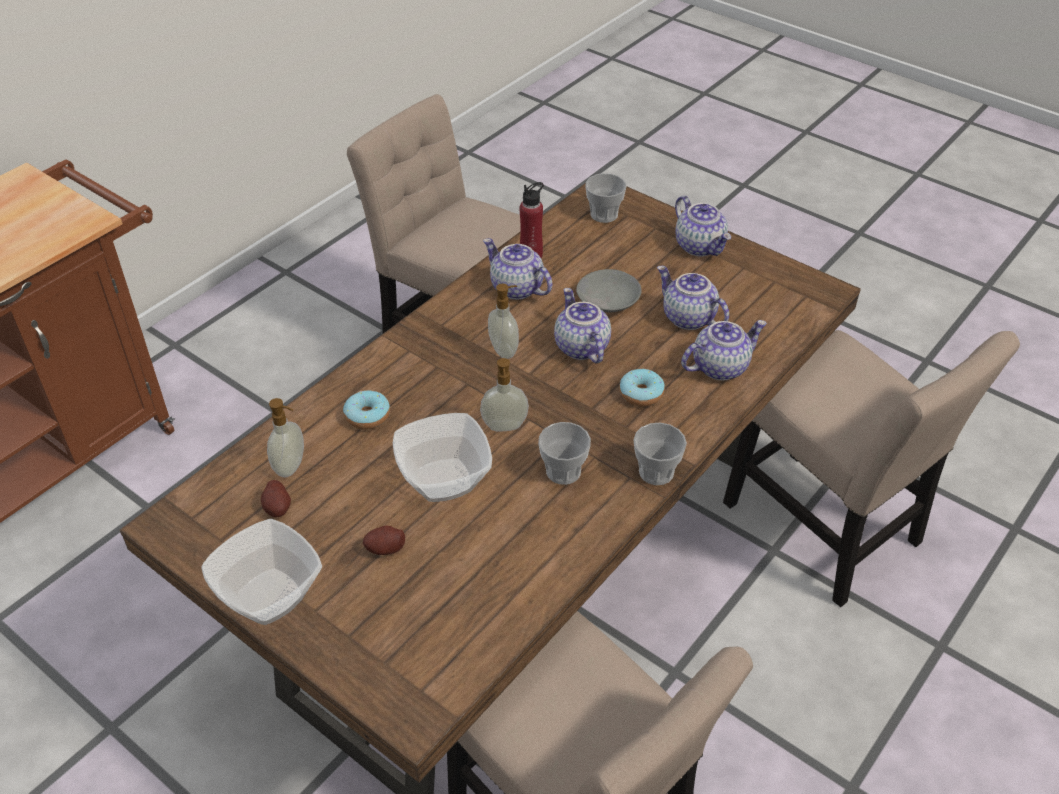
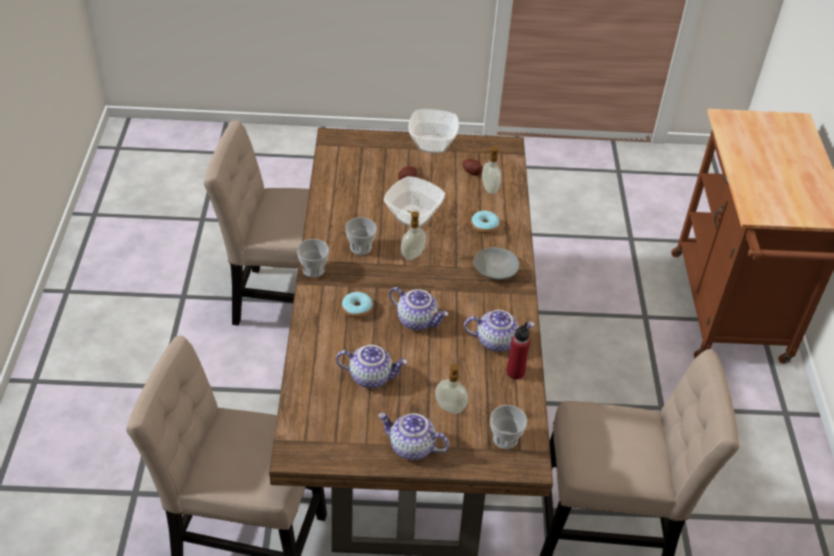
camera: 140 degrees right, 0 degrees up
(504, 350) = (458, 296): soap dispenser -> soap dispenser (449, 408)
(607, 301) = (432, 361): grey bowl -> grey bowl (496, 270)
(720, 366) = (325, 351): teapot -> none

